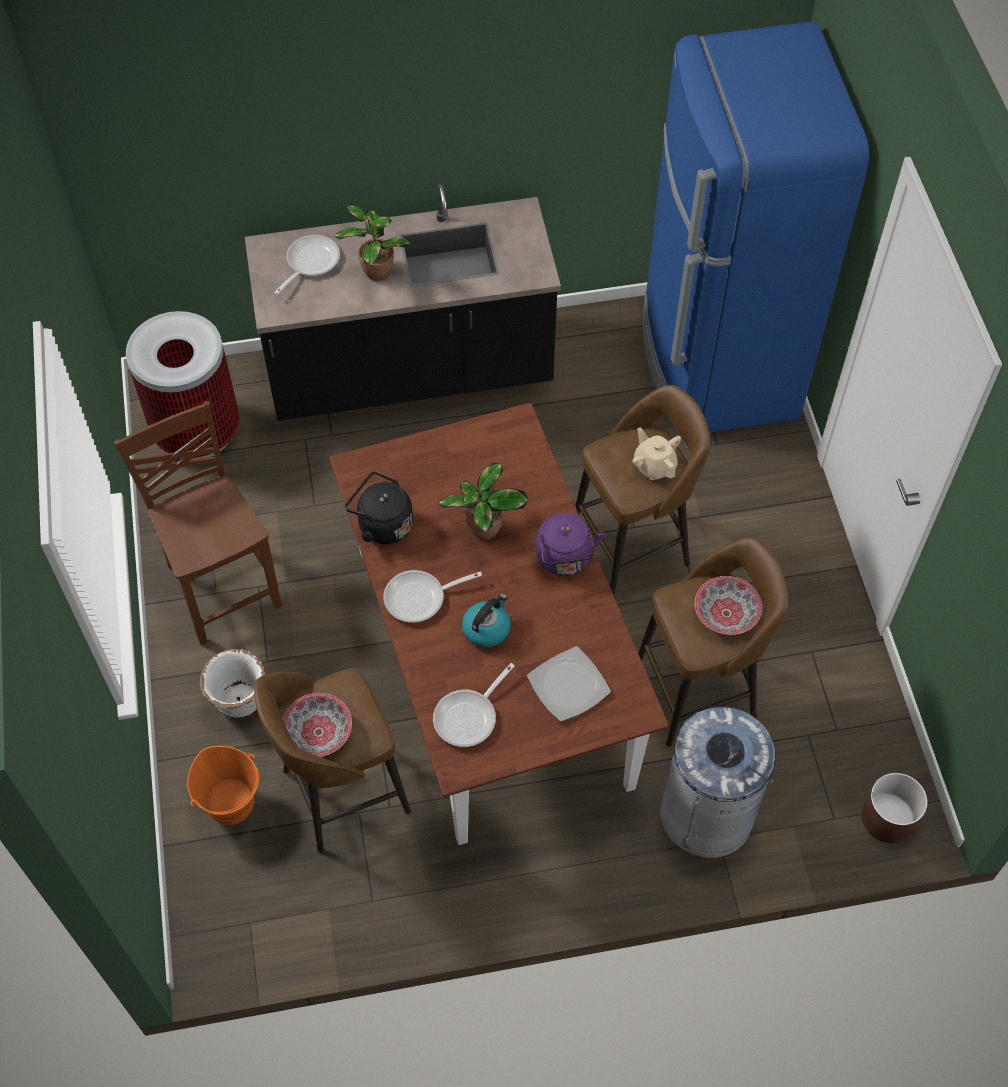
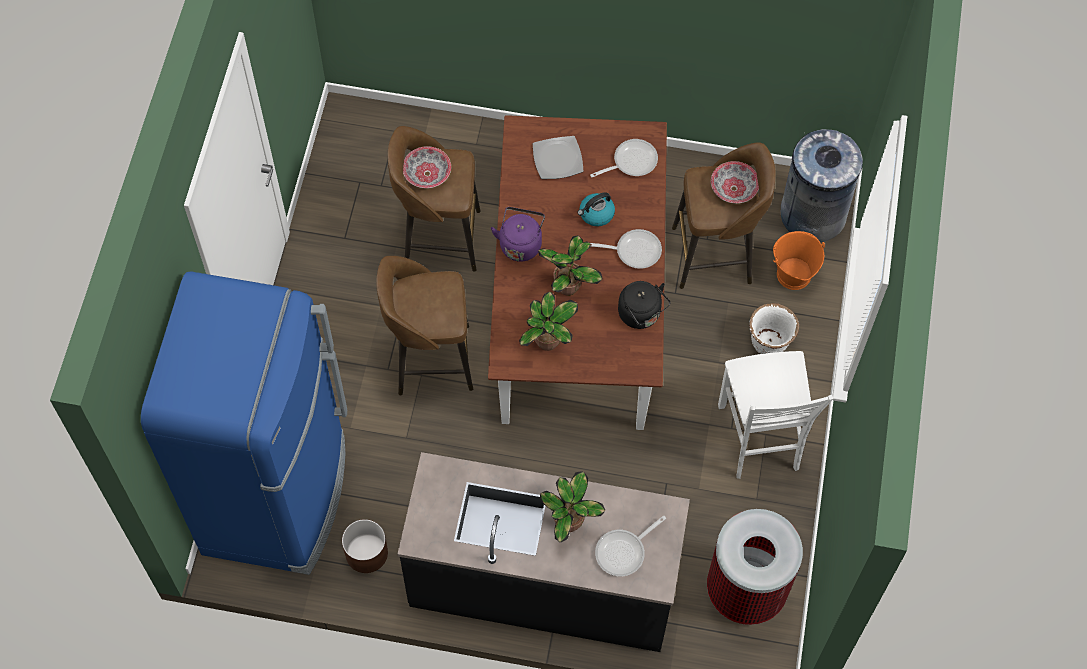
camera: 160 degrees left, 5 degrees up
(222, 585) = (759, 439): brown chair -> white chair
(480, 458) = (548, 342): none -> potted plant
(654, 466) = (419, 296): beige teapot -> none
(707, 813) = (475, 161): grey trash can -> grey trash can (812, 214)
(888, 818) = (360, 119): brown planter -> brown planter (366, 552)

